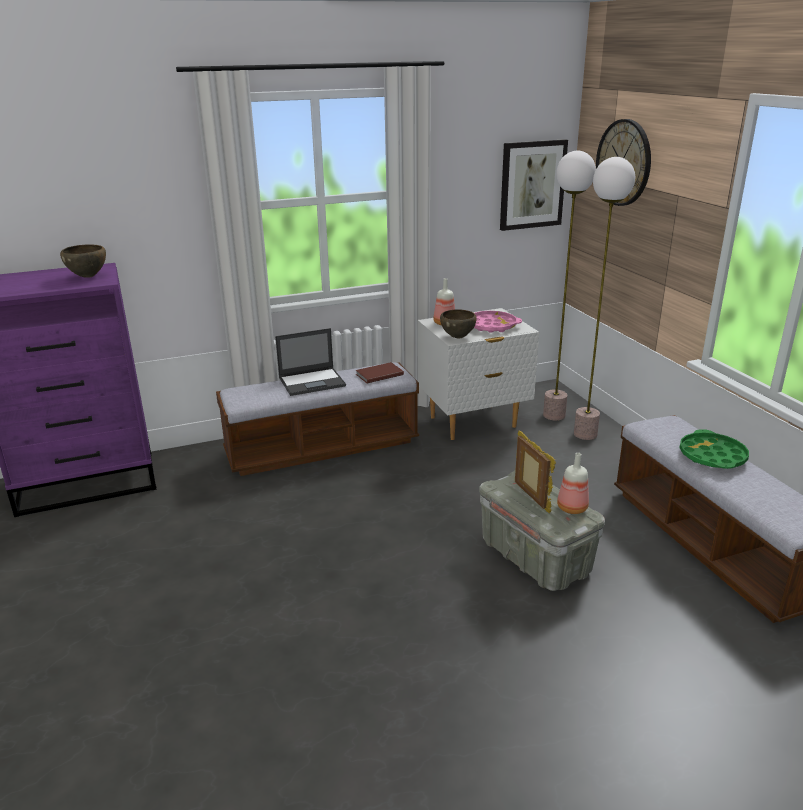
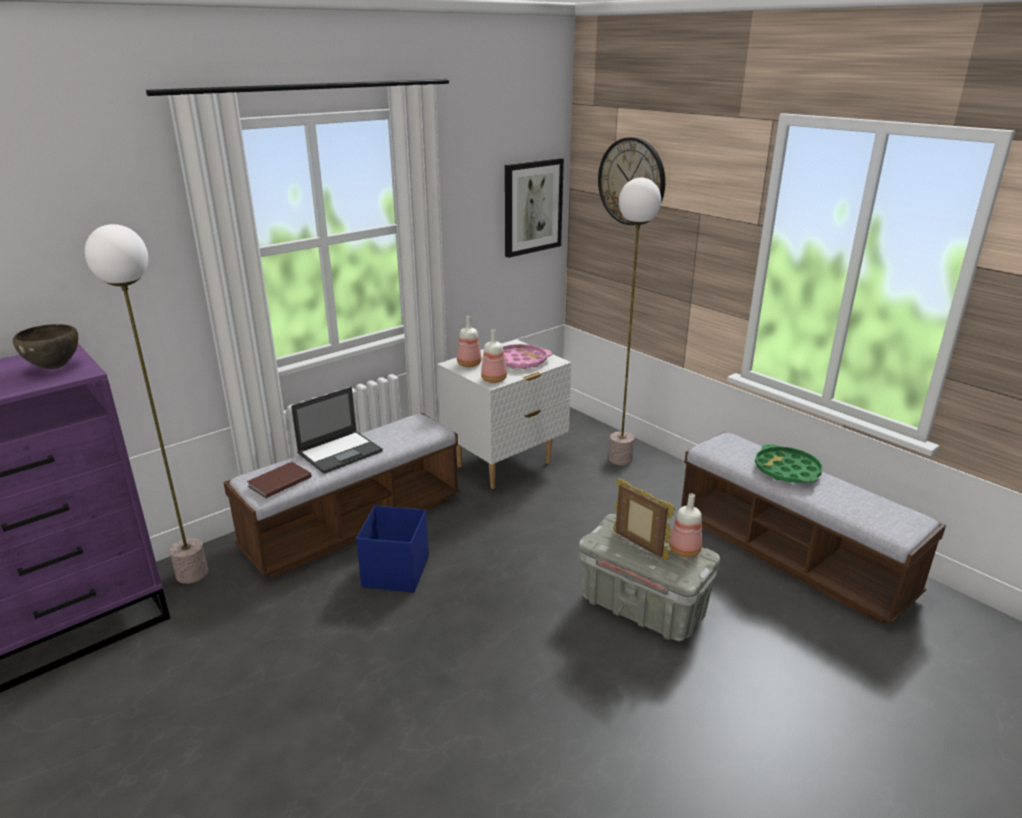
camera: 20 degrees left, 0 degrees up
(335, 490) = (395, 573): none -> blue storage box
(378, 374) = (411, 431): brown book -> brown book (278, 482)
(458, 337) = (494, 379): brown bowl -> bottle
(554, 415) = (580, 443): floor lamp -> floor lamp (192, 573)

